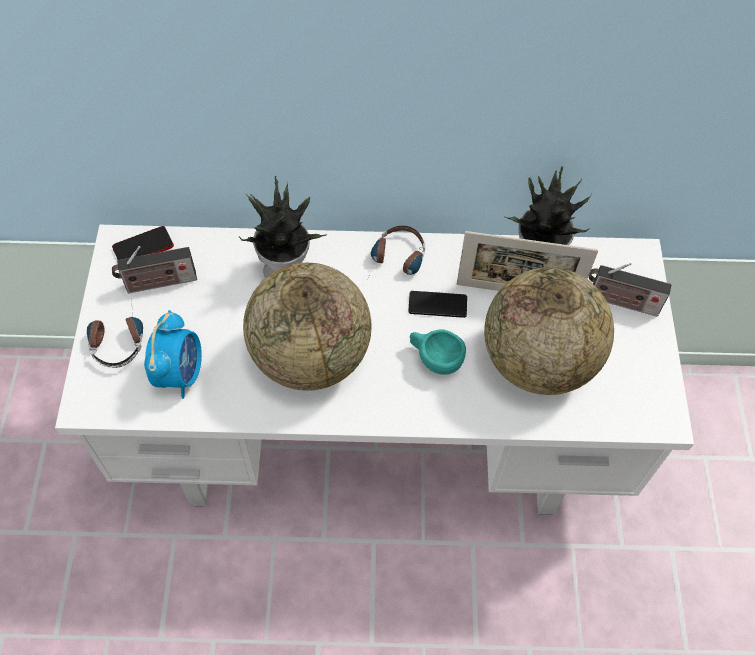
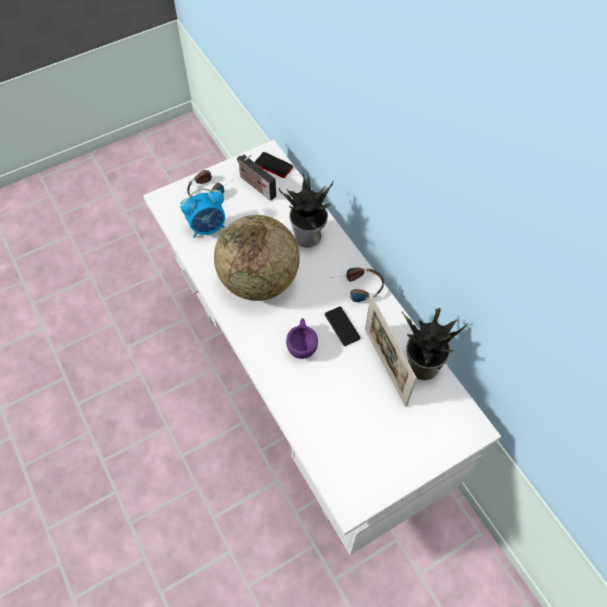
camera: 60 degrees right, 0 degrees up
(434, 359) = (302, 344): turquoise cup -> purple cup
(538, 361) = (341, 404): globe -> none
(620, 302) = (425, 433): radio -> none

